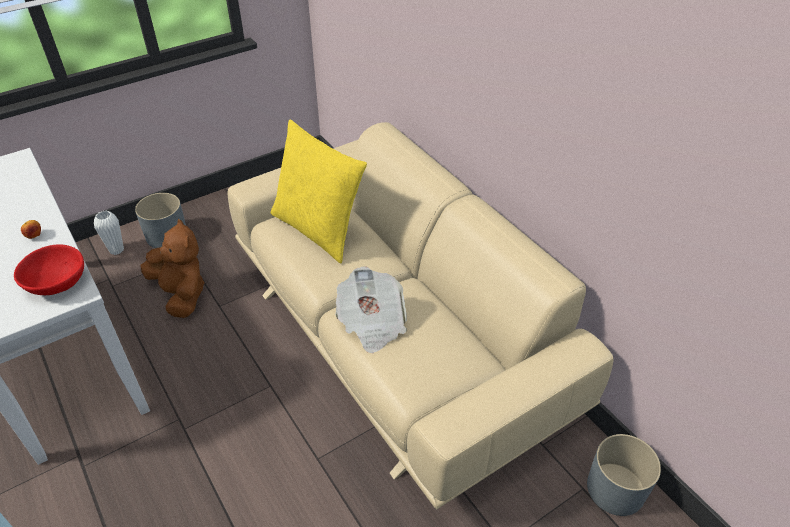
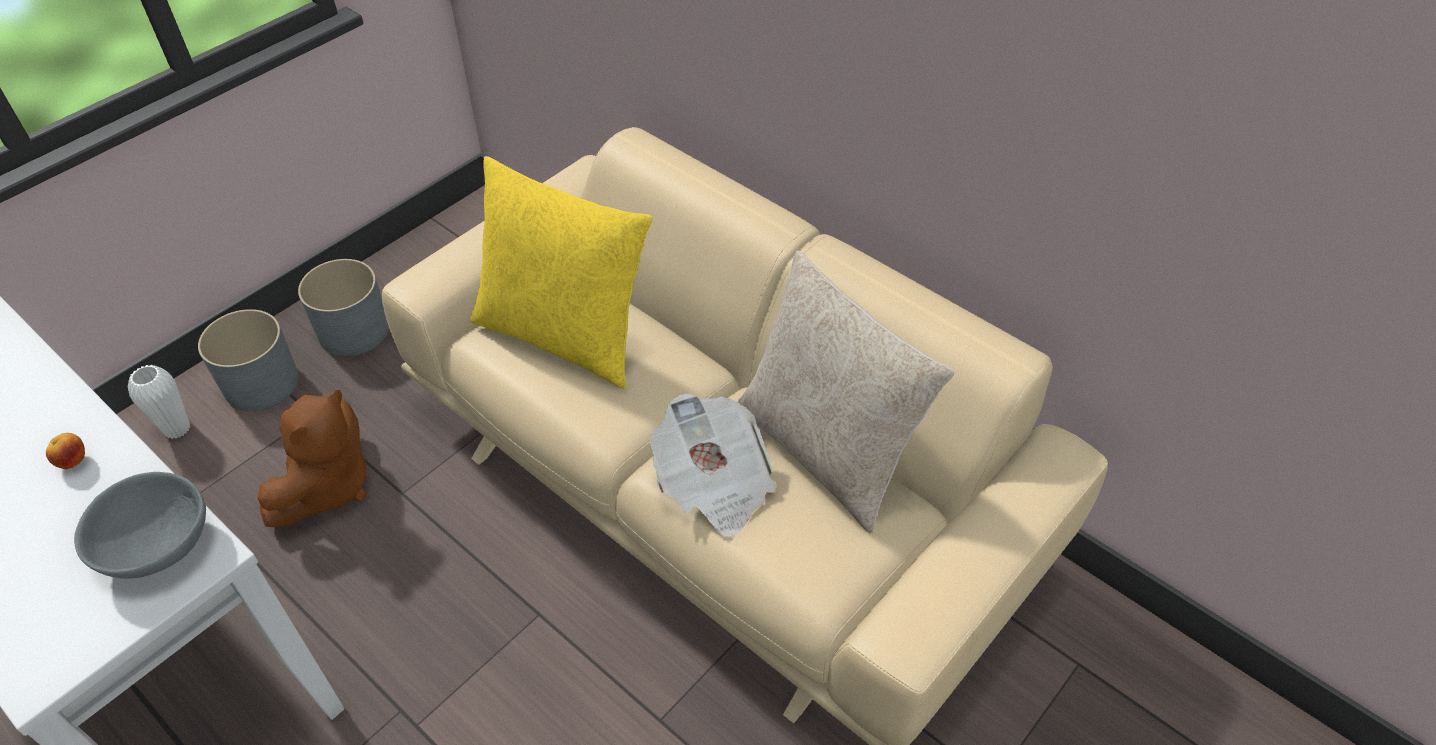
camera: 15 degrees left, 5 degrees up
(58, 284) = (158, 545): red bowl -> grey bowl
(181, 294) = (327, 486): brown plush toy -> brown plush toy turned 75 degrees clockwise
(445, 319) = (826, 450): none -> beige pillow
(616, 489) = (1126, 652): grey planter -> grey planter (354, 331)

